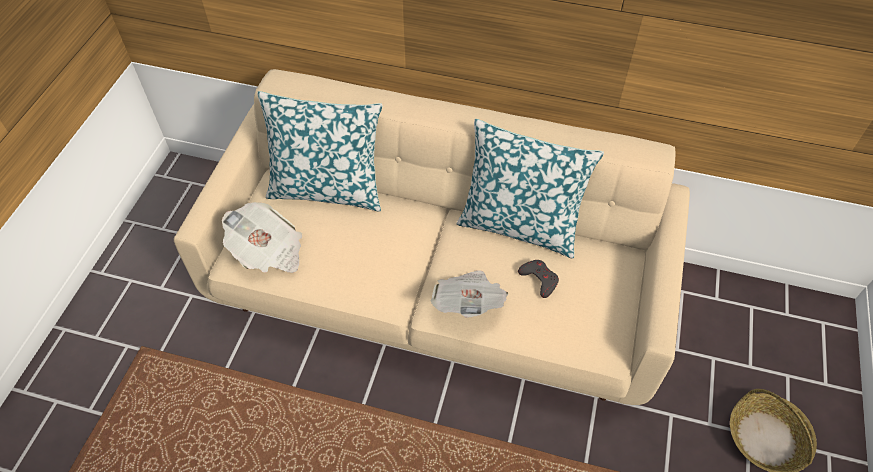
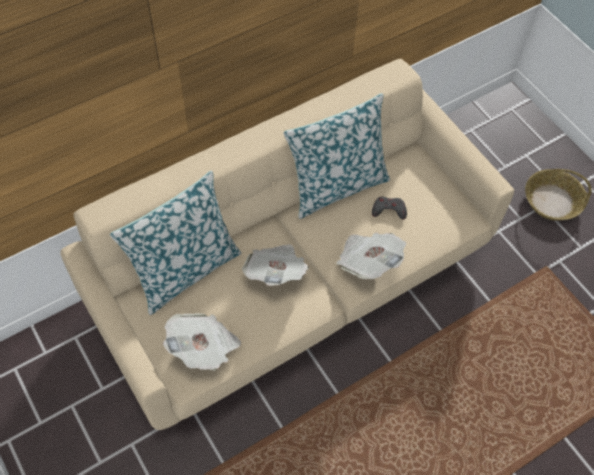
camera: 50 degrees left, 5 degrees up
(387, 247) = (276, 272): none -> newspaper

